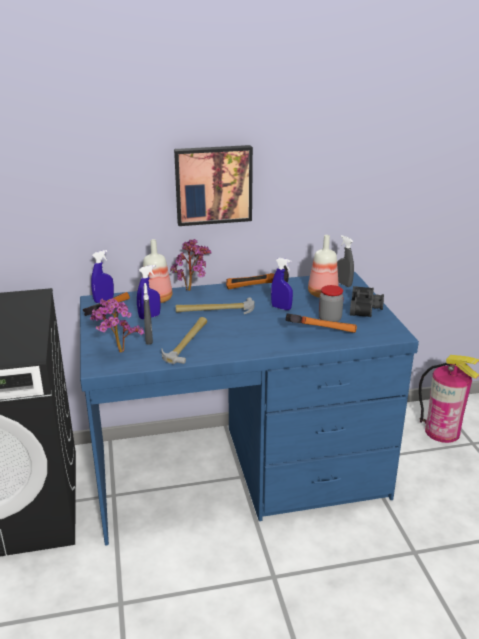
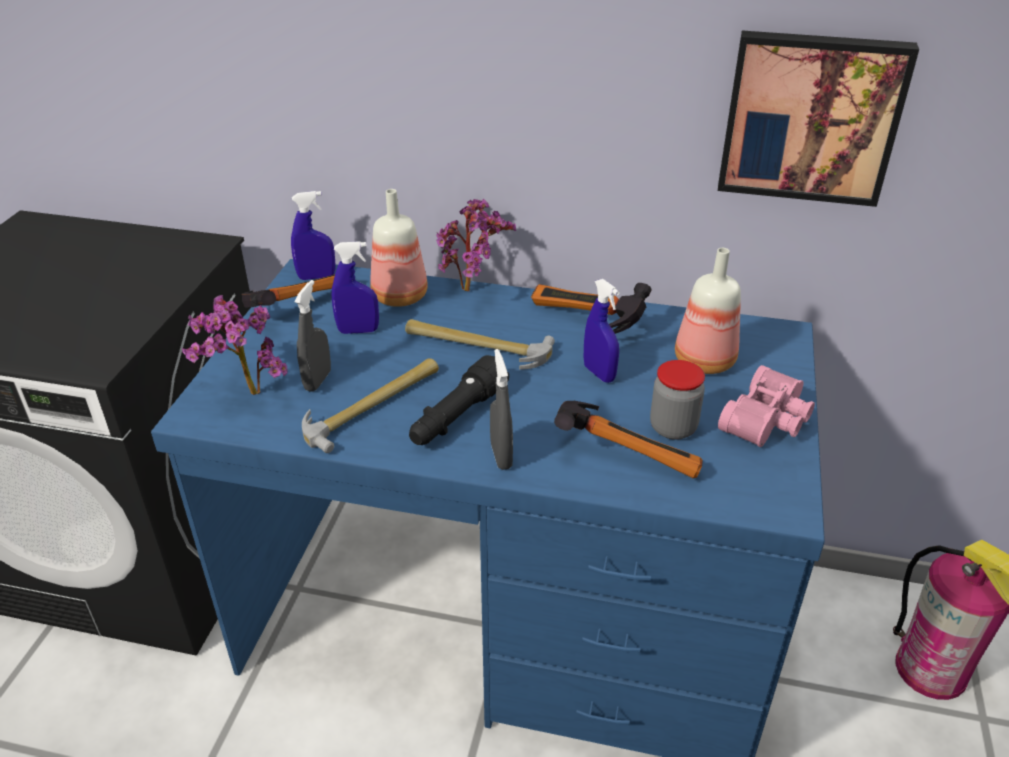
camera: 25 degrees right, 10 degrees up
(213, 184) = (531, 99): picture -> picture (810, 117)
(231, 337) = (457, 417): none -> black flashlight
(343, 284) = (764, 347): grey spray bottle -> grey spray bottle (501, 456)
(366, 308) = (769, 421): black binoculars -> pink binoculars

